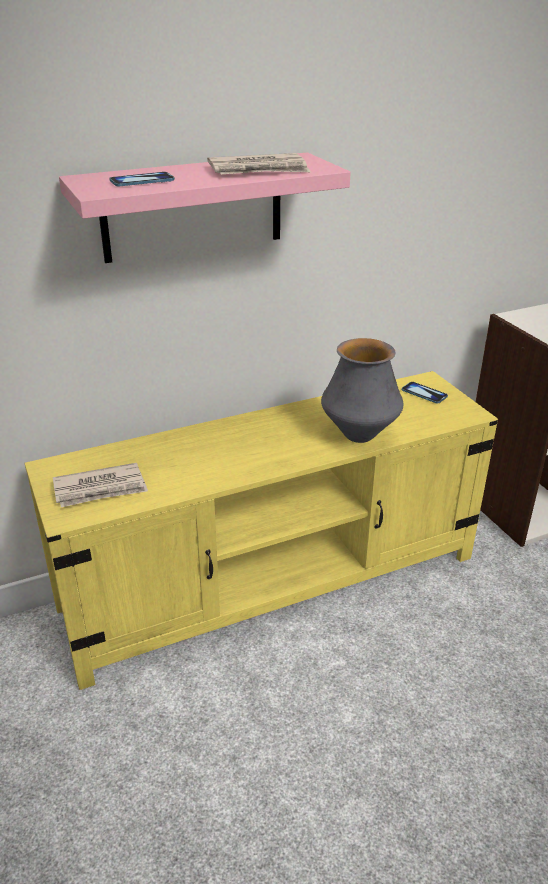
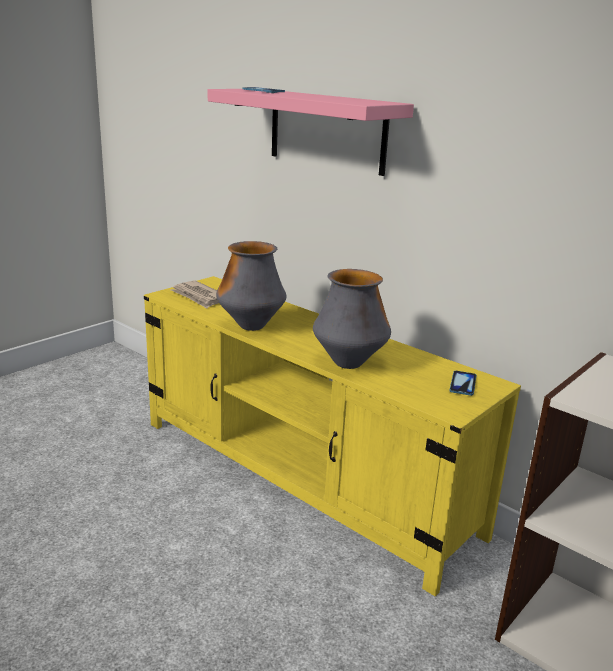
camera: 65 degrees right, 10 degrees down
(230, 470) = (251, 326): none -> vase
(259, 170) = (330, 98): newspaper -> none

